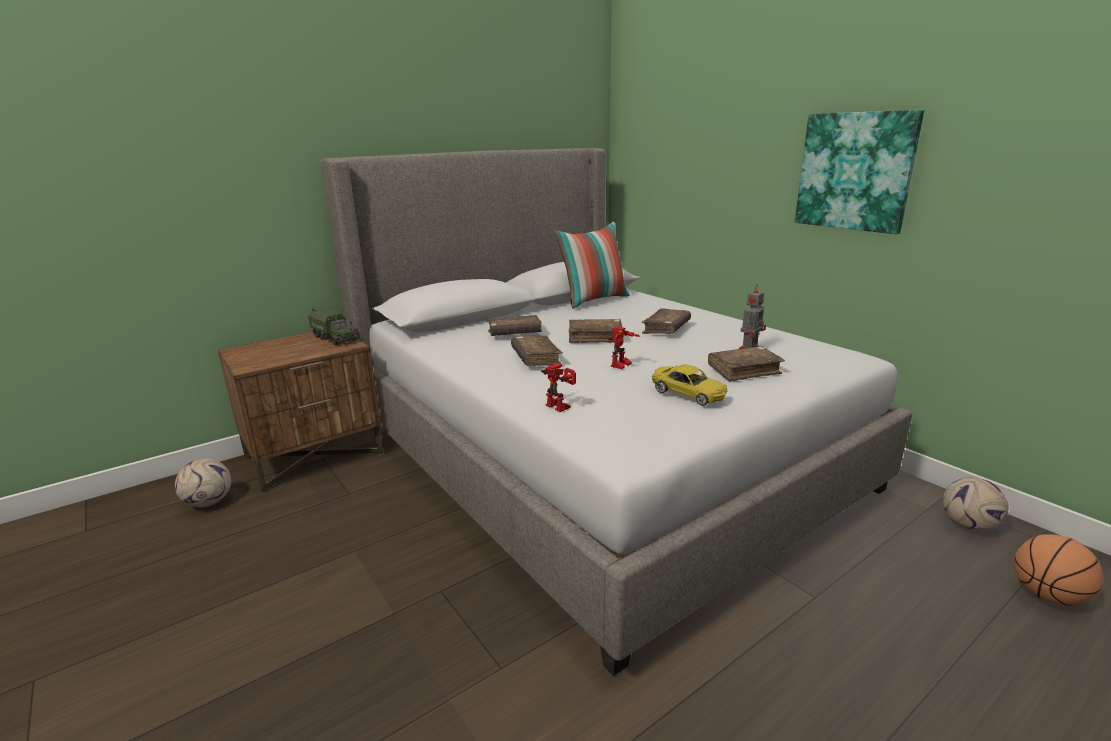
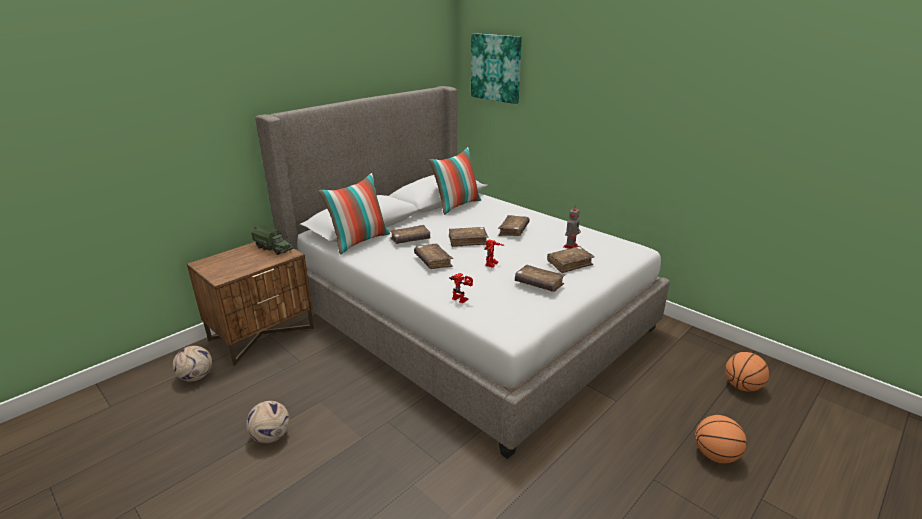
camera: 10 degrees left, 5 degrees up
(445, 333) = (359, 241): none -> pillow
(688, 393) = (539, 284): yellow toy car -> brown book
(855, 171) = (633, 122): picture -> picture (496, 68)
(968, 526) = (702, 348): football -> football (271, 437)
(1002, 718) = (715, 455): none -> basketball

